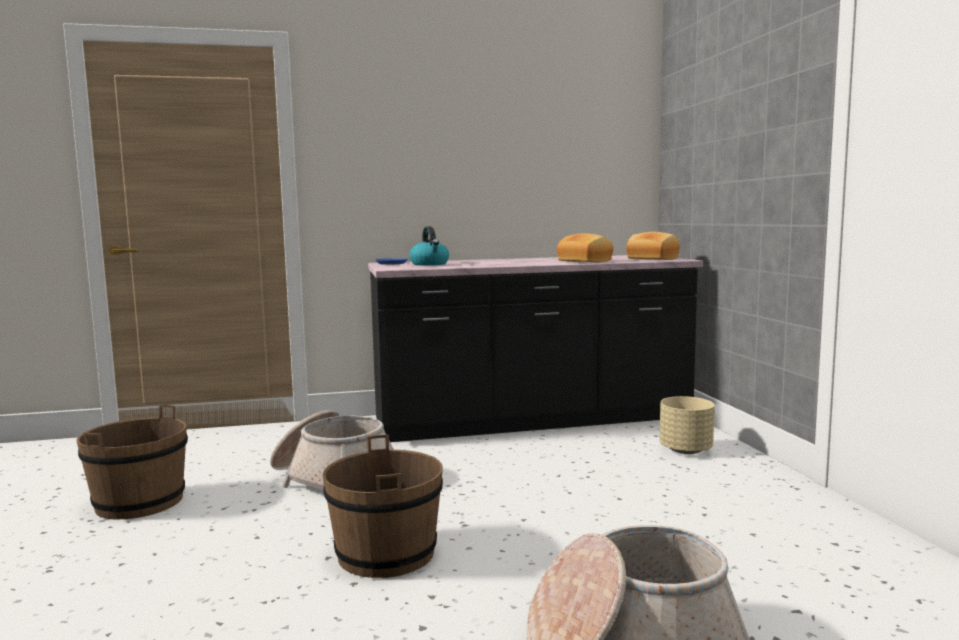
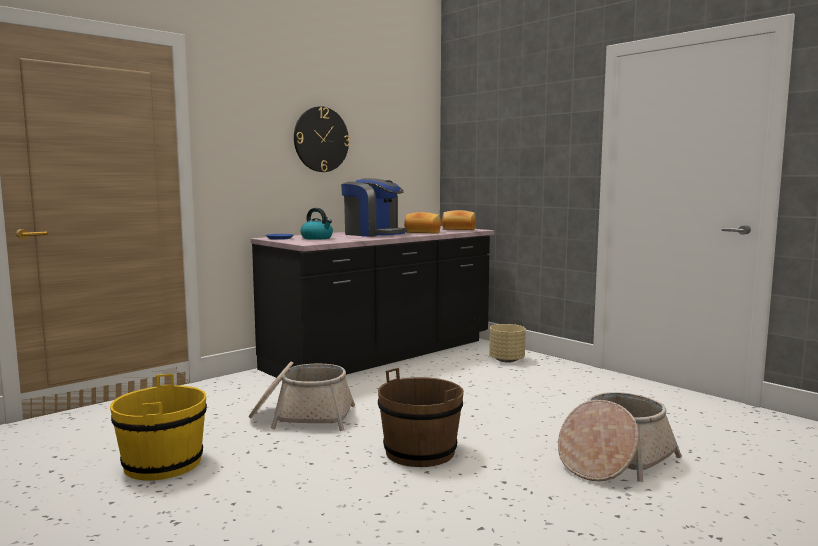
camera: 30 degrees left, 0 degrees up
(140, 503) = (163, 464): brown bucket -> yellow bucket
(467, 143) = (321, 139): none -> wall clock
(515, 261) = (373, 234): none -> coffee machine

